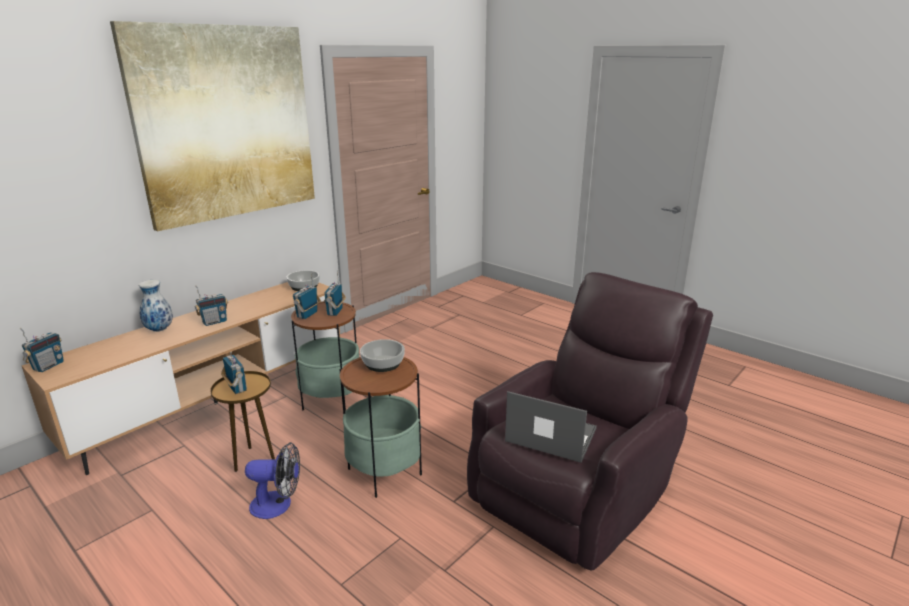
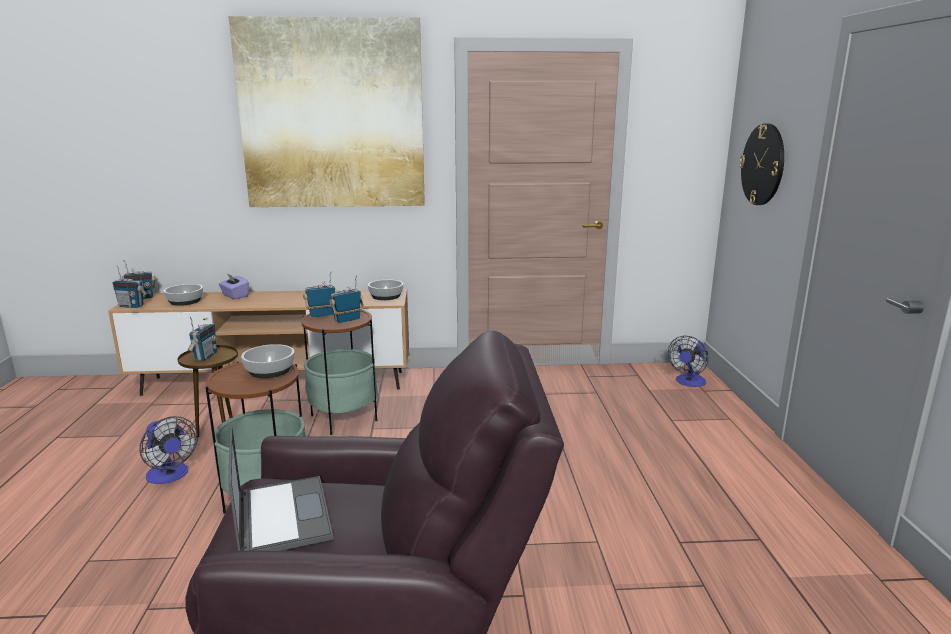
camera: 45 degrees right, 5 degrees down
(117, 351) = (184, 301): none -> bowl
(160, 329) = (235, 296): vase -> purple tissue box
(214, 322) = (271, 302): radio -> radio (131, 306)
(495, 290) = (688, 382): none -> fan
(529, 135) = (763, 164): none -> wall clock

